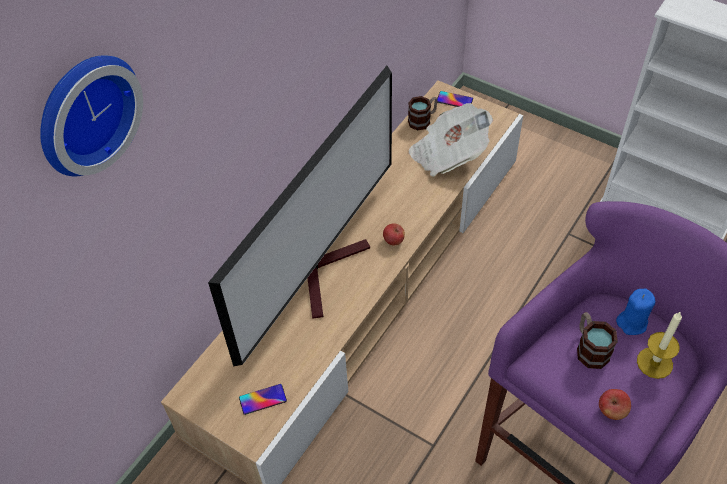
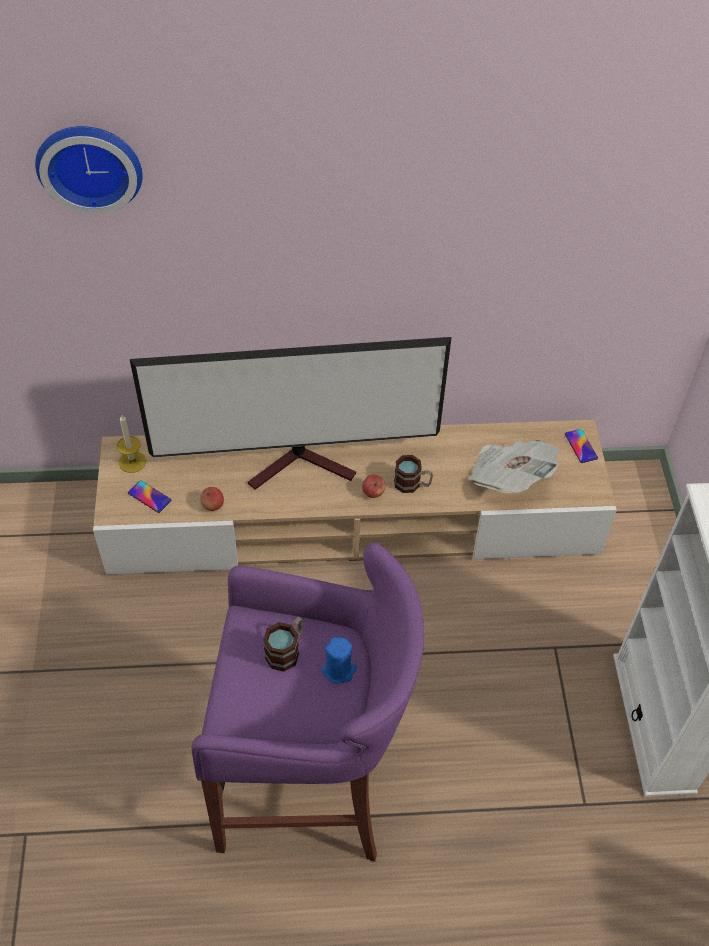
camera: 50 degrees right, 0 degrees up
(423, 120) = (532, 436): mug -> mug (412, 484)
(612, 411) = (234, 696): apple -> apple (213, 505)
(654, 362) = (308, 706): candle -> candle (132, 462)

